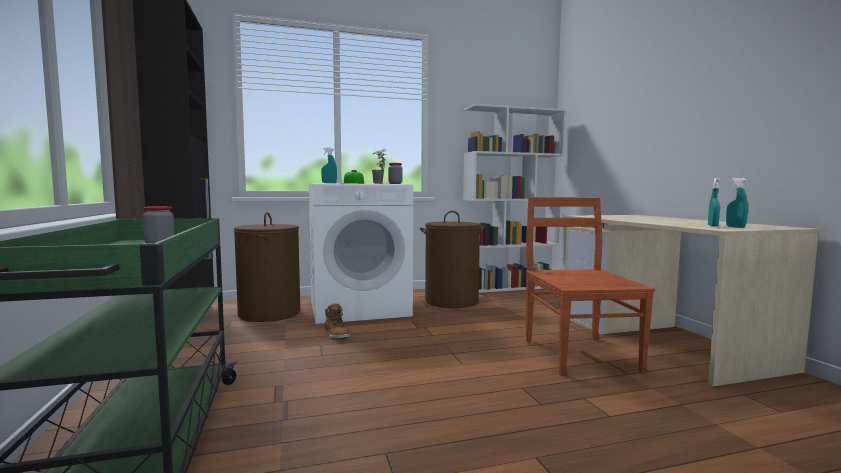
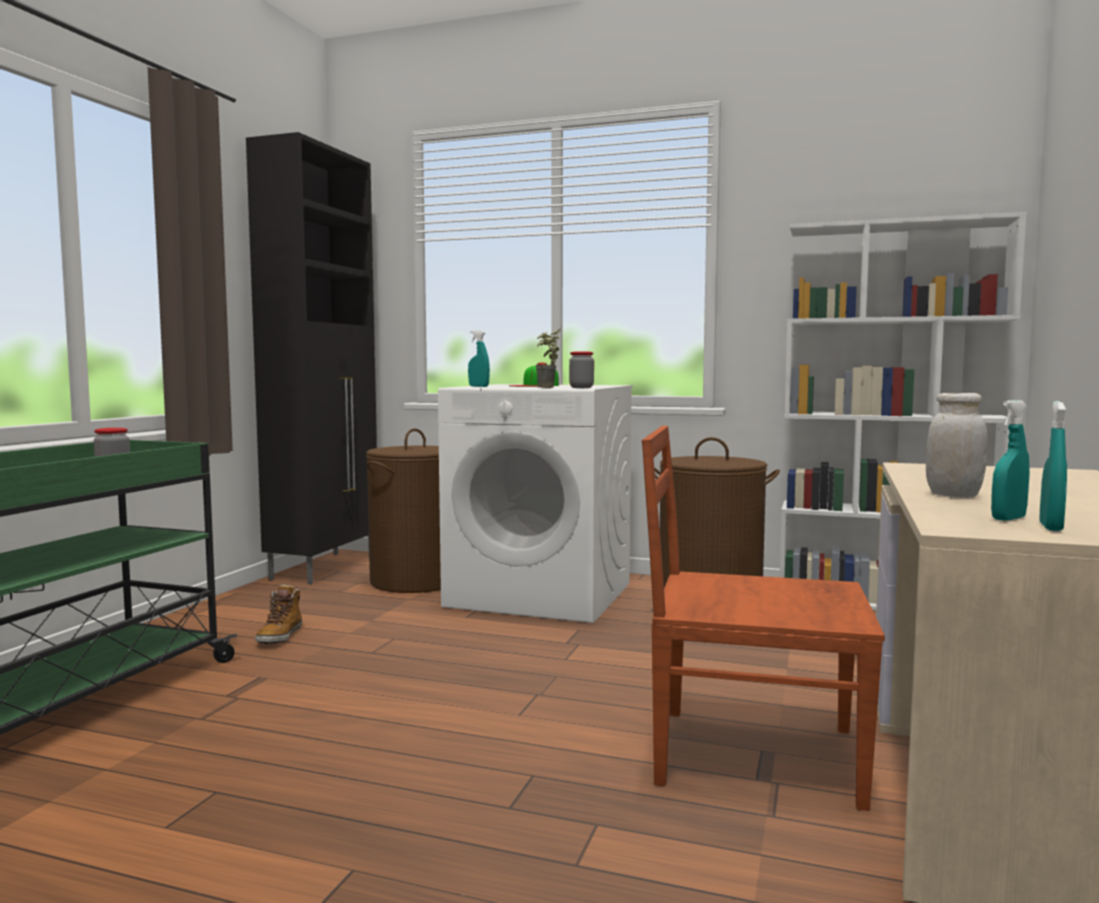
camera: 35 degrees right, 0 degrees up
(336, 335) = (437, 629): boot -> boot (280, 636)
(579, 354) = (750, 754): brown chair -> brown chair turned 105 degrees counterclockwise
(657, 222) = (953, 495): none -> white jar

